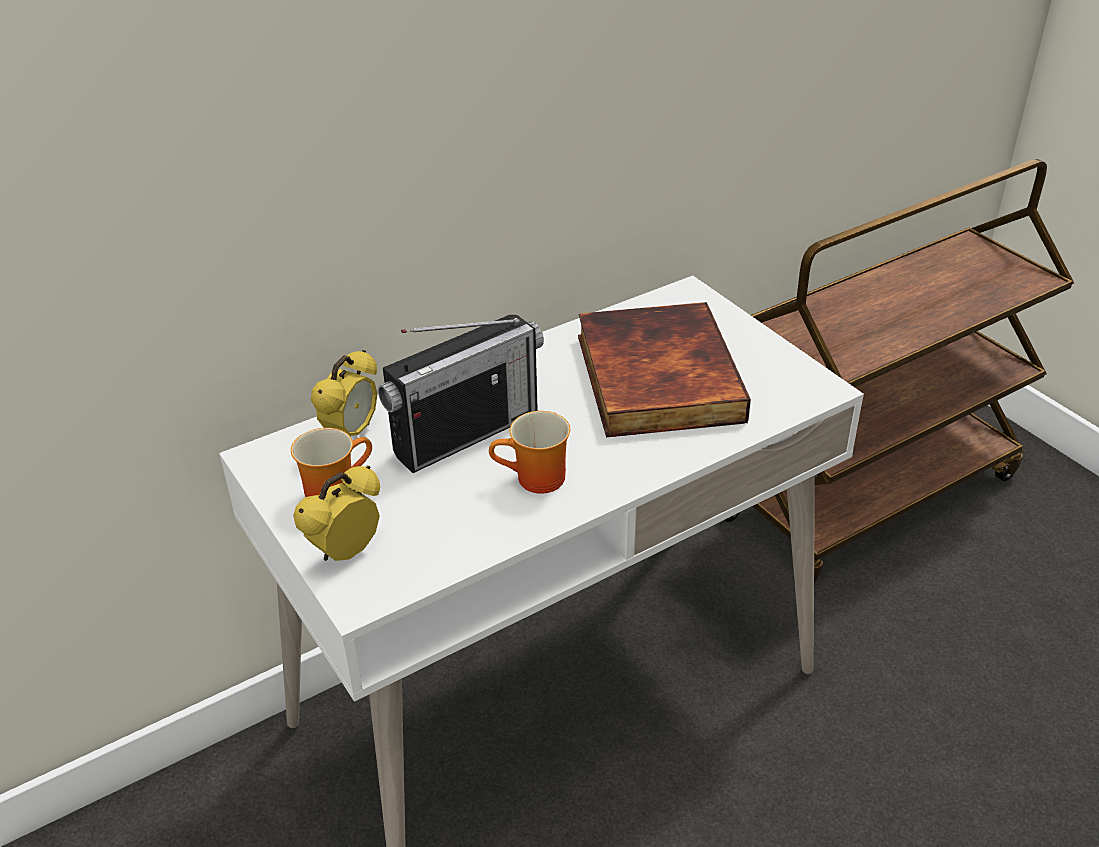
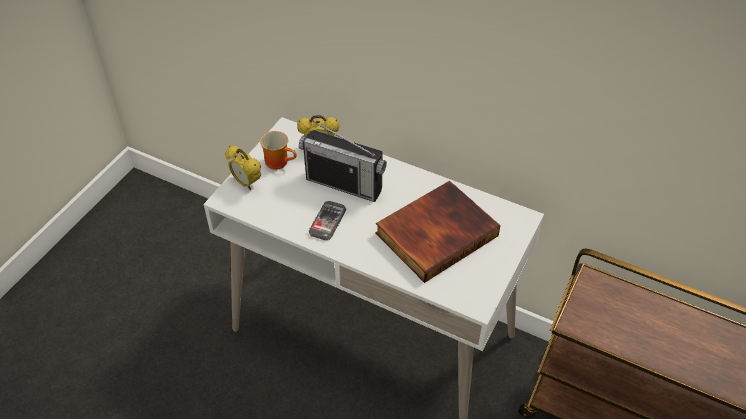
camera: 60 degrees right, 10 degrees up
(346, 553) = (246, 183): alarm clock -> alarm clock turned 150 degrees counterclockwise
(535, 481) = (327, 221): mug -> phone

